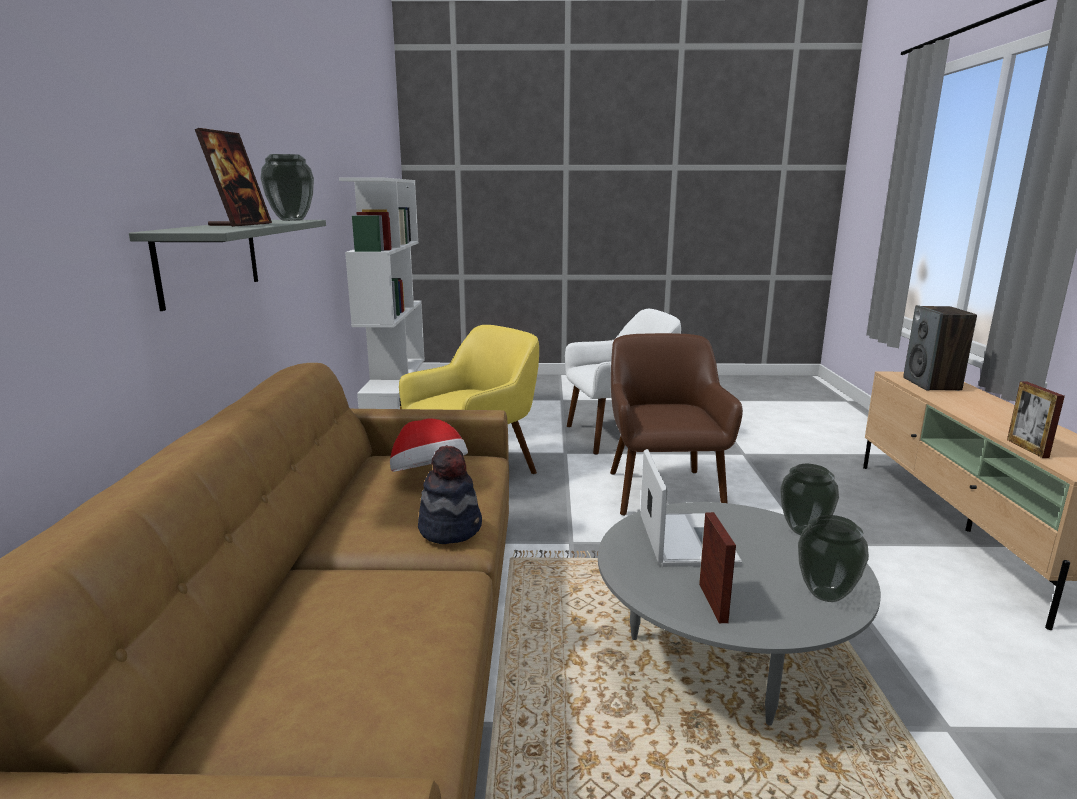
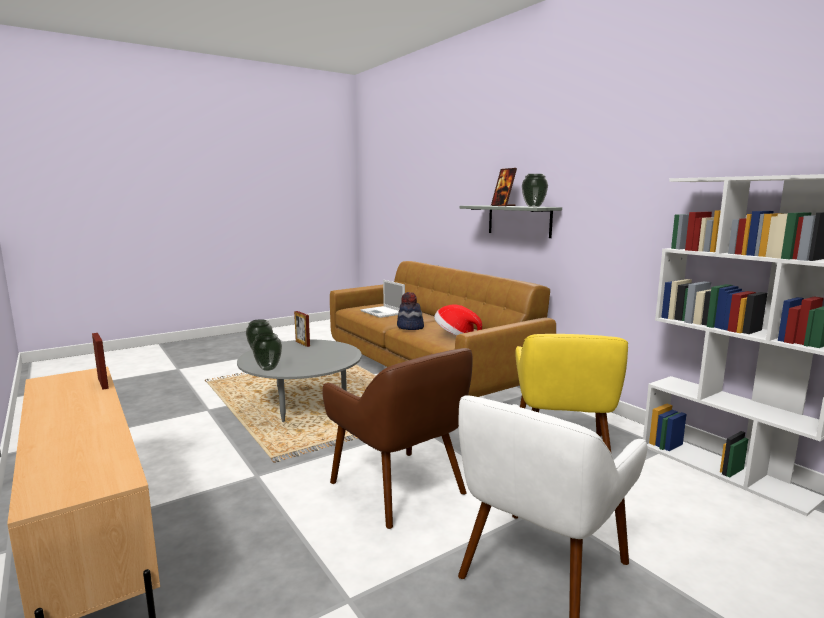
camera: 145 degrees right, 5 degrees down
(686, 539) = (323, 355): laptop -> laptop (383, 312)
(932, 384) = (82, 465): speaker -> none

